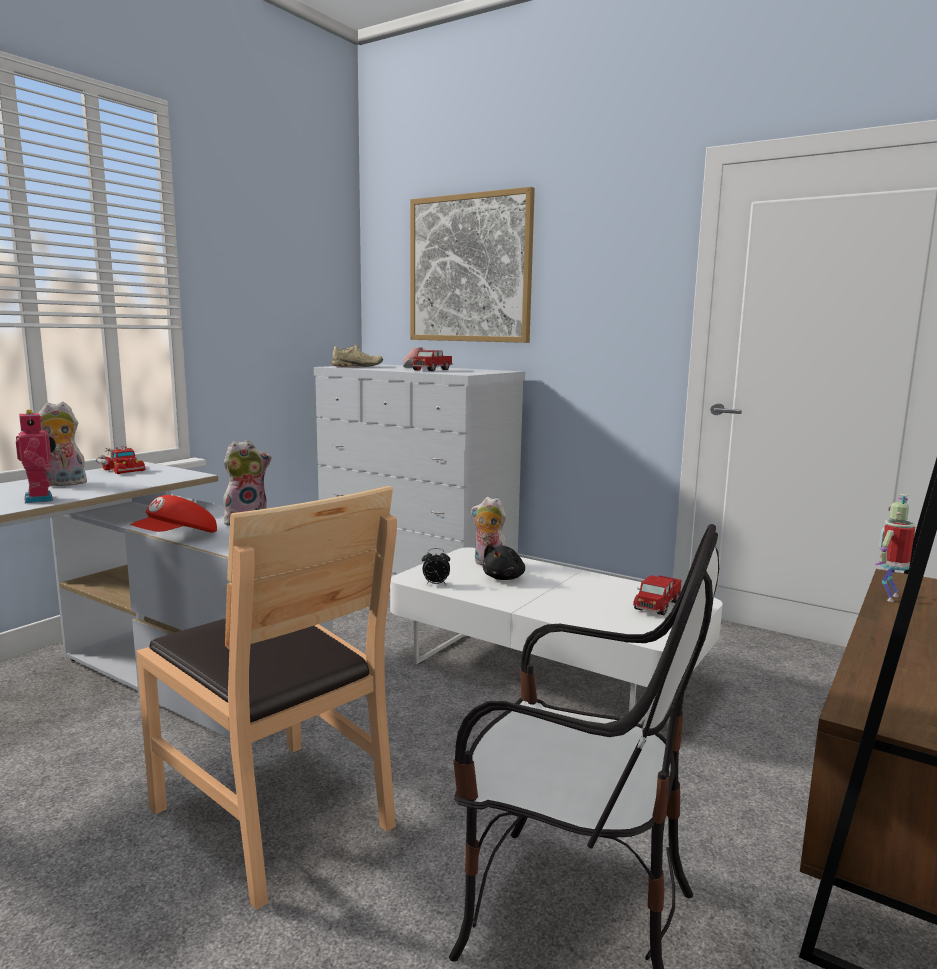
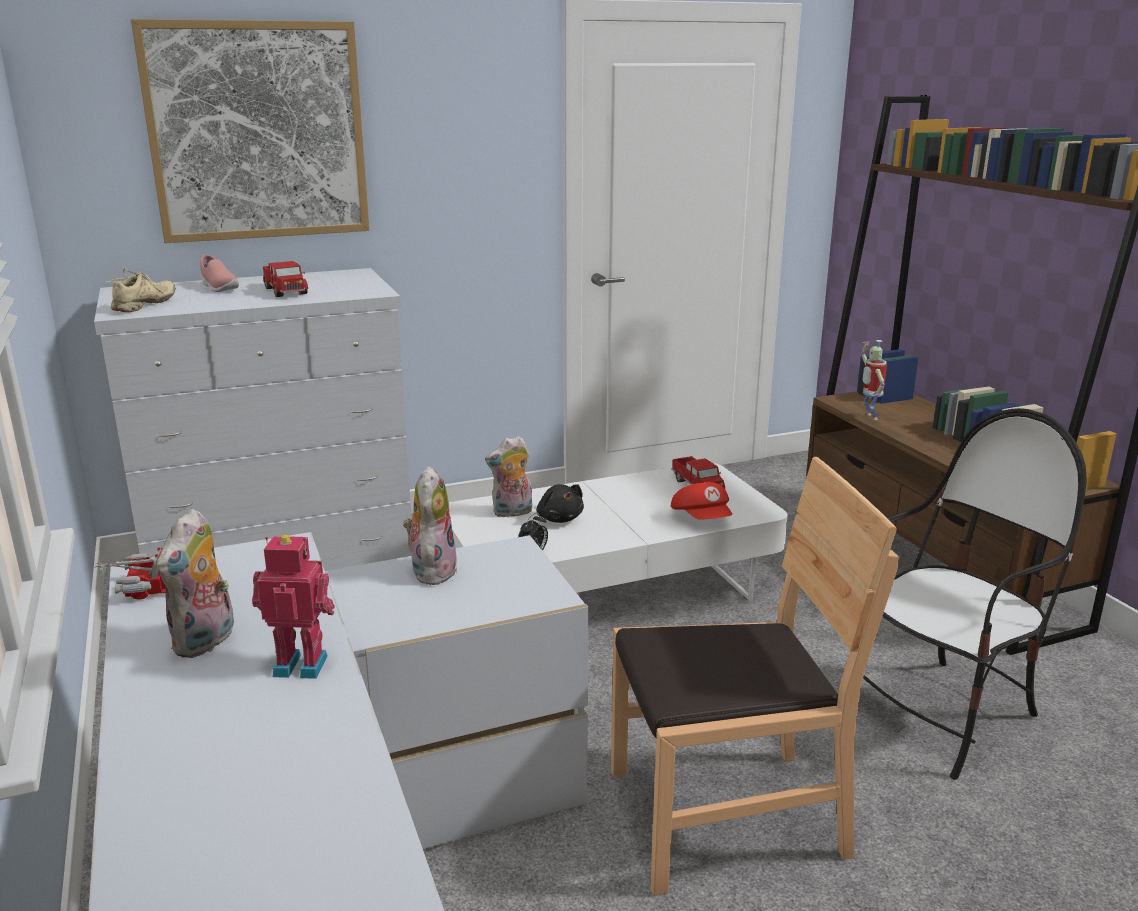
camera: 55 degrees left, 10 degrees up
(177, 538) = (460, 622): red cap -> red cap (702, 519)

